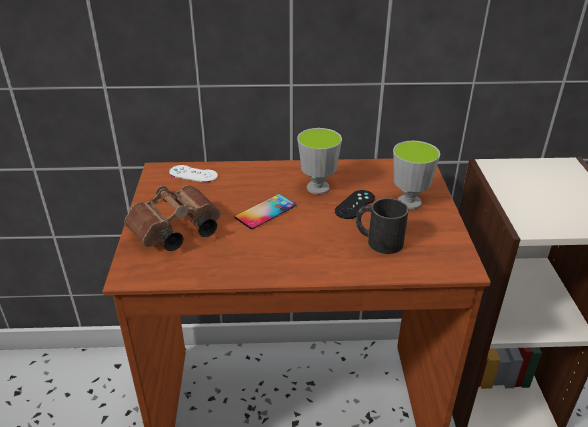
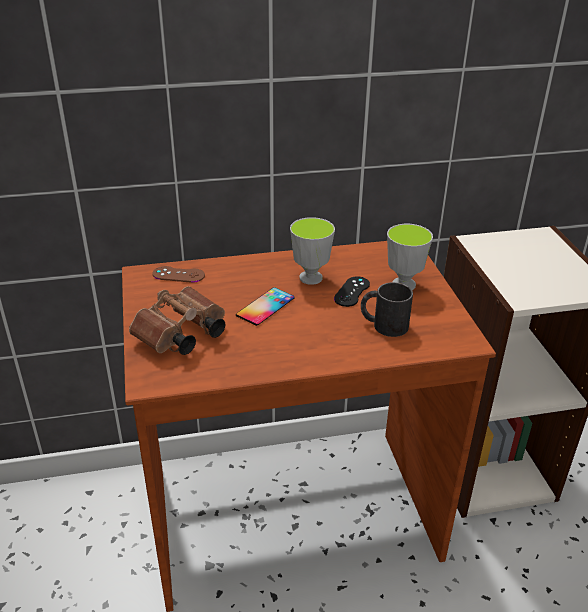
camera: 10 degrees left, 0 degrees up
(193, 174) = (178, 275): white game controller -> brown game controller

